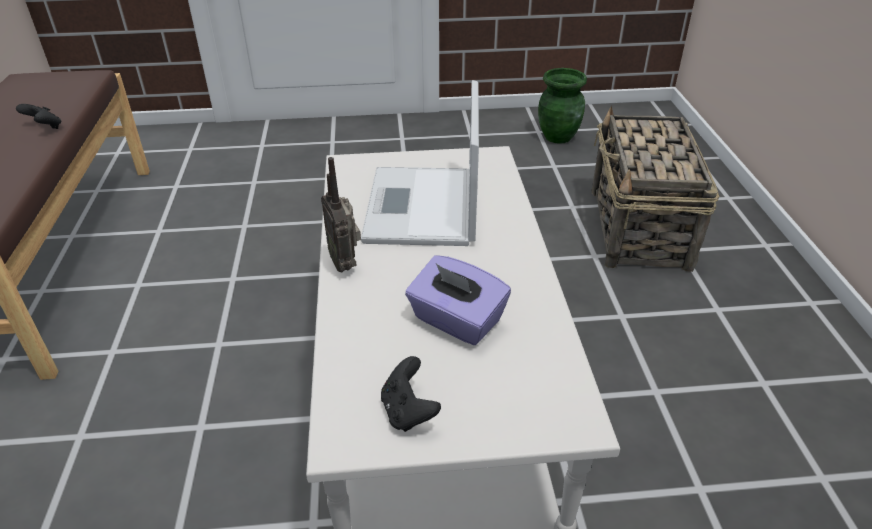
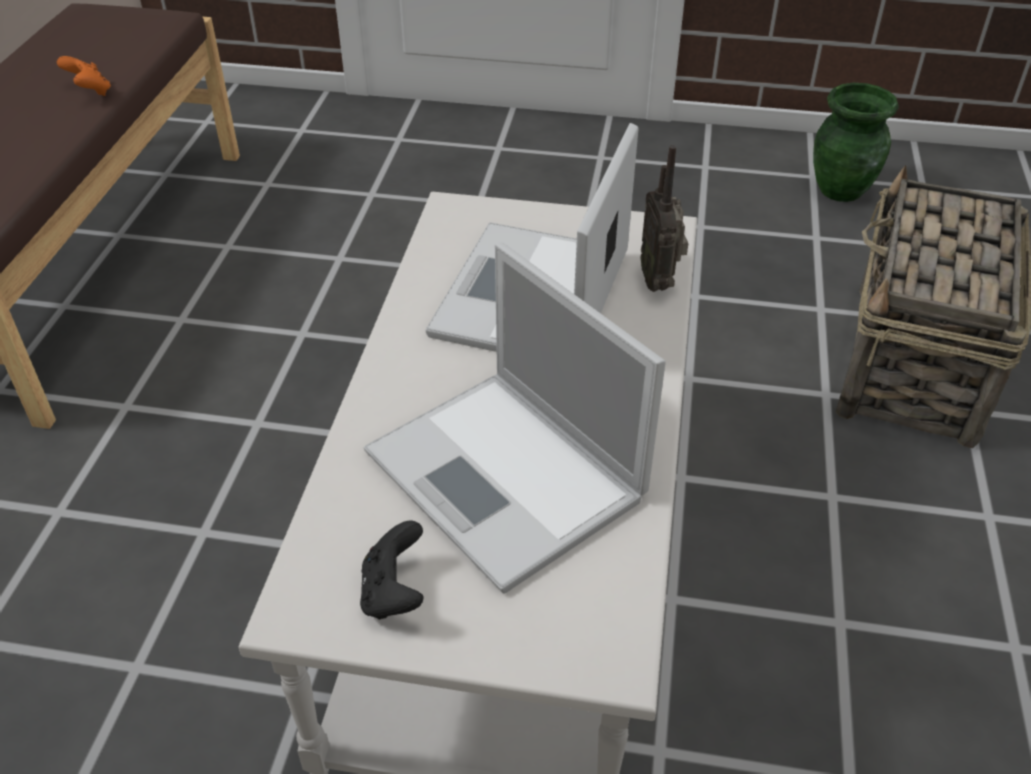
camera: 15 degrees right, 5 degrees up
(45, 128) = (90, 92): black game controller -> orange game controller
(345, 263) = (394, 363): radio -> radio (659, 281)
(456, 321) = (508, 477): purple tissue box -> laptop

